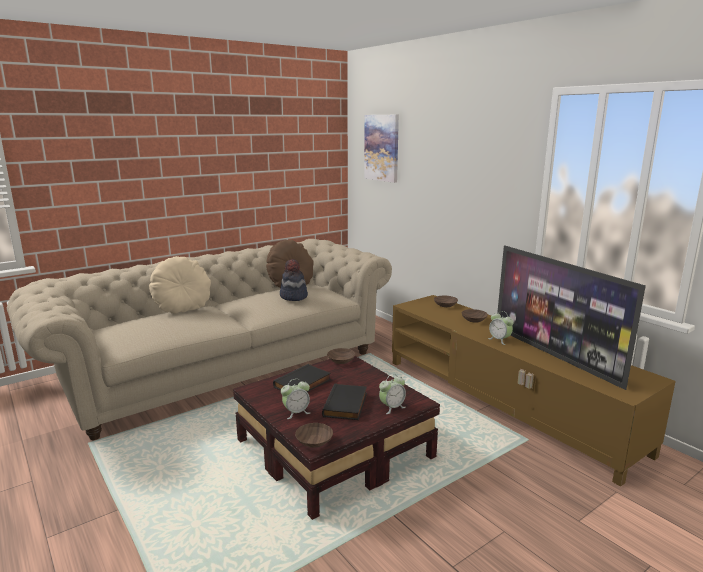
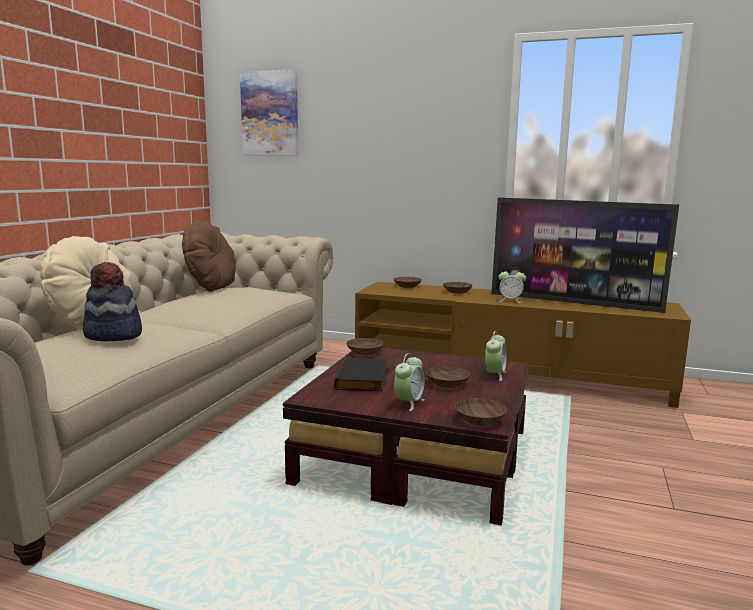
camera: 35 degrees left, 5 degrees down
(293, 297) = (239, 294): hat -> hat (113, 335)
(346, 405) = (448, 384): black book -> brown bowl

